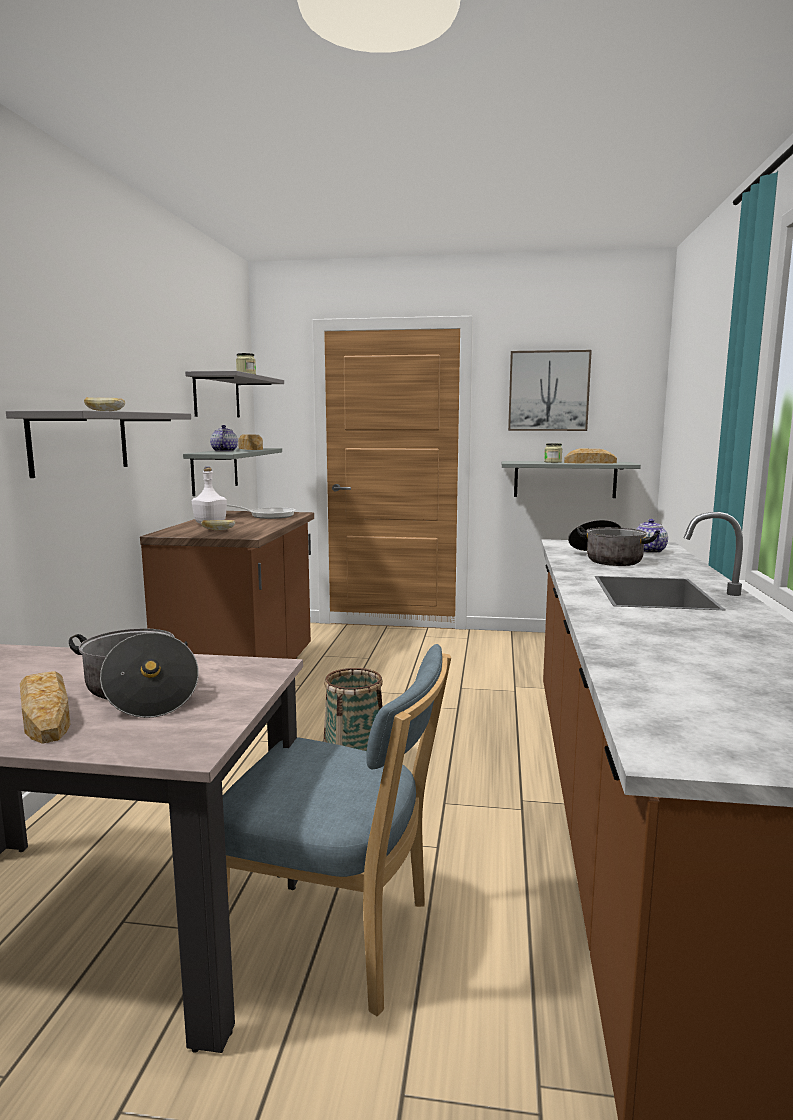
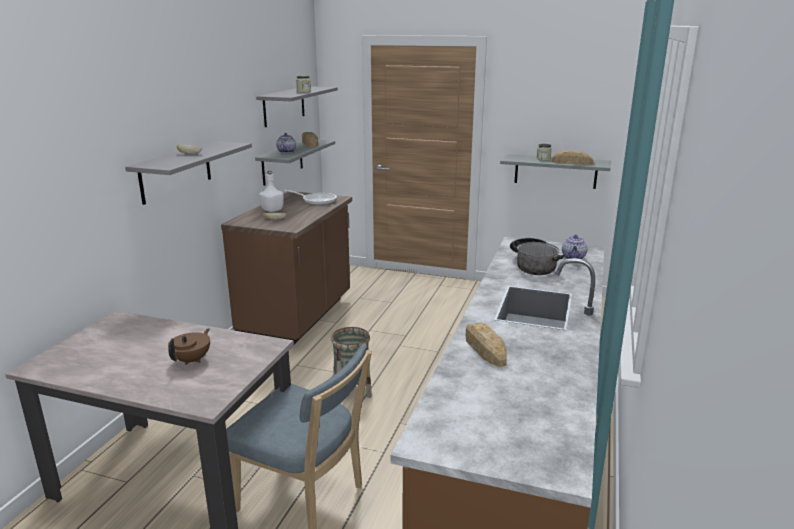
camera: 10 degrees right, 10 degrees up
(45, 716) = (141, 373): bread -> bread (485, 348)
(138, 693) = (192, 360): cooking pot -> brown teapot
(548, 391) = (545, 100): picture -> none

